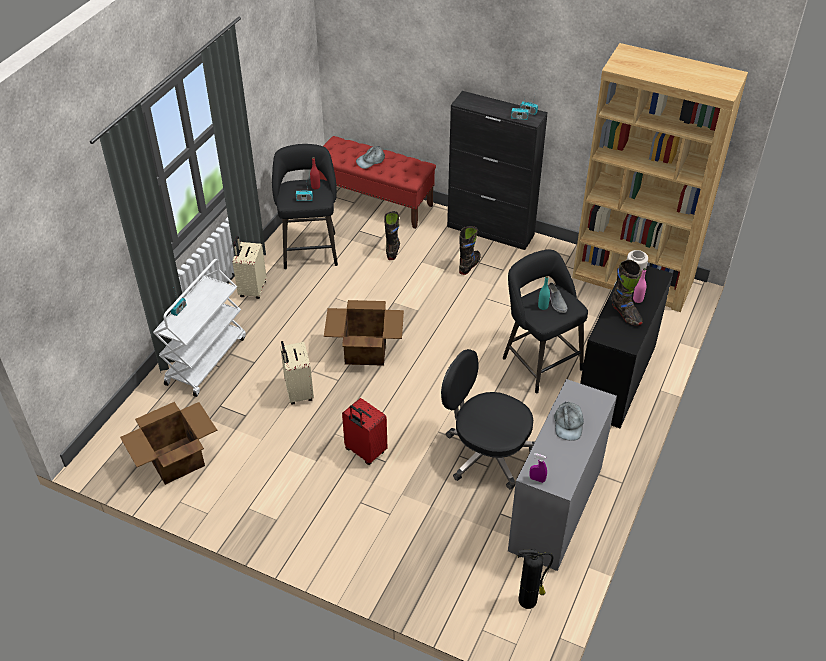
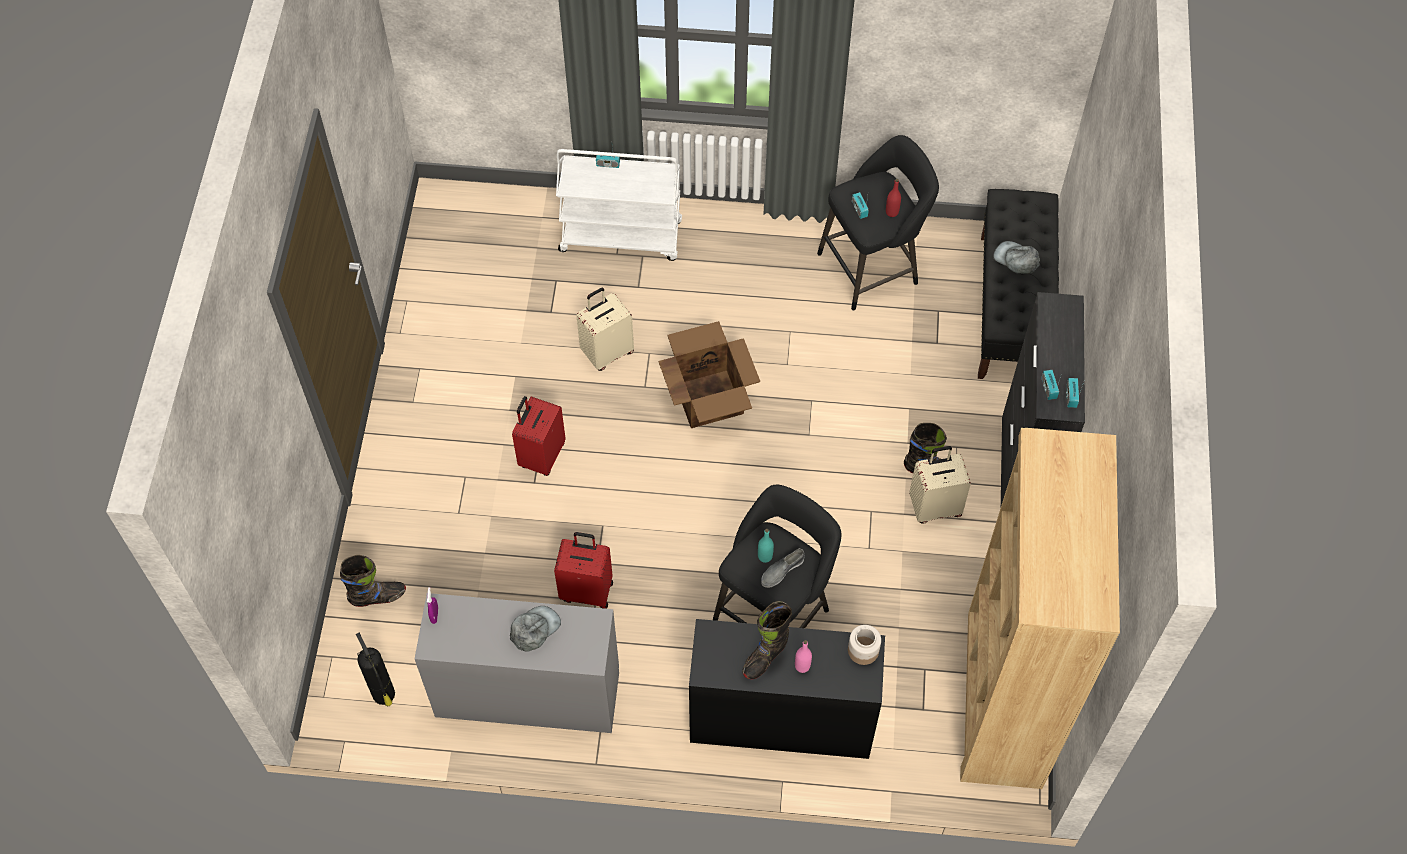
camera: 70 degrees right, 15 degrees up
(175, 460) = (461, 271): cardboard box -> none
(252, 289) = (763, 233): beige suitcase -> beige suitcase (935, 506)
(375, 202) = (1011, 309): red bench -> black bench
(393, 250) = (916, 365): black boot -> black boot (378, 597)
(486, 453) = (587, 590): black office chair -> red suitcase
(568, 424) = (534, 629): grey cap -> grey cap turned 150 degrees clockwise

